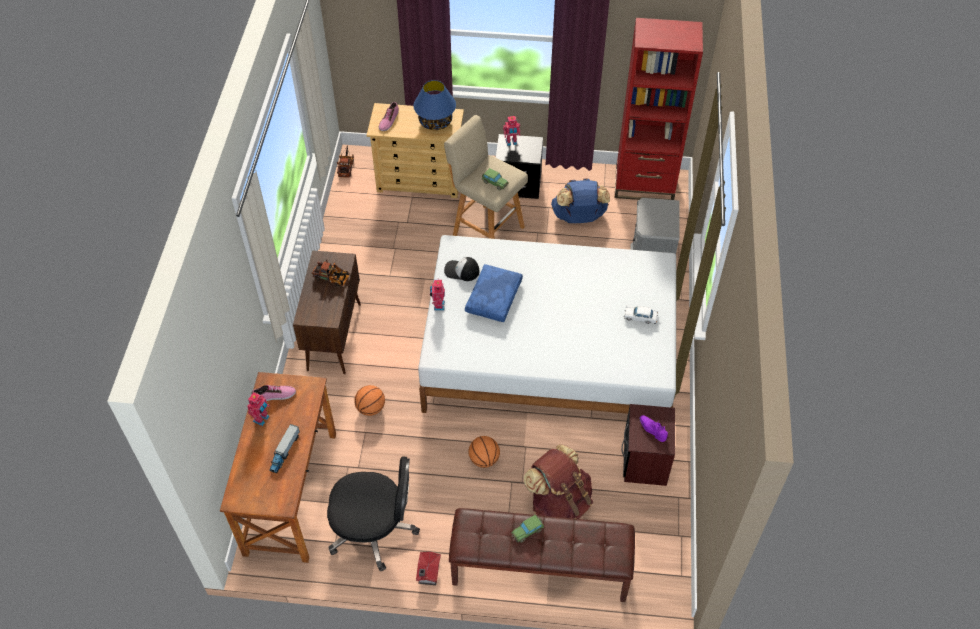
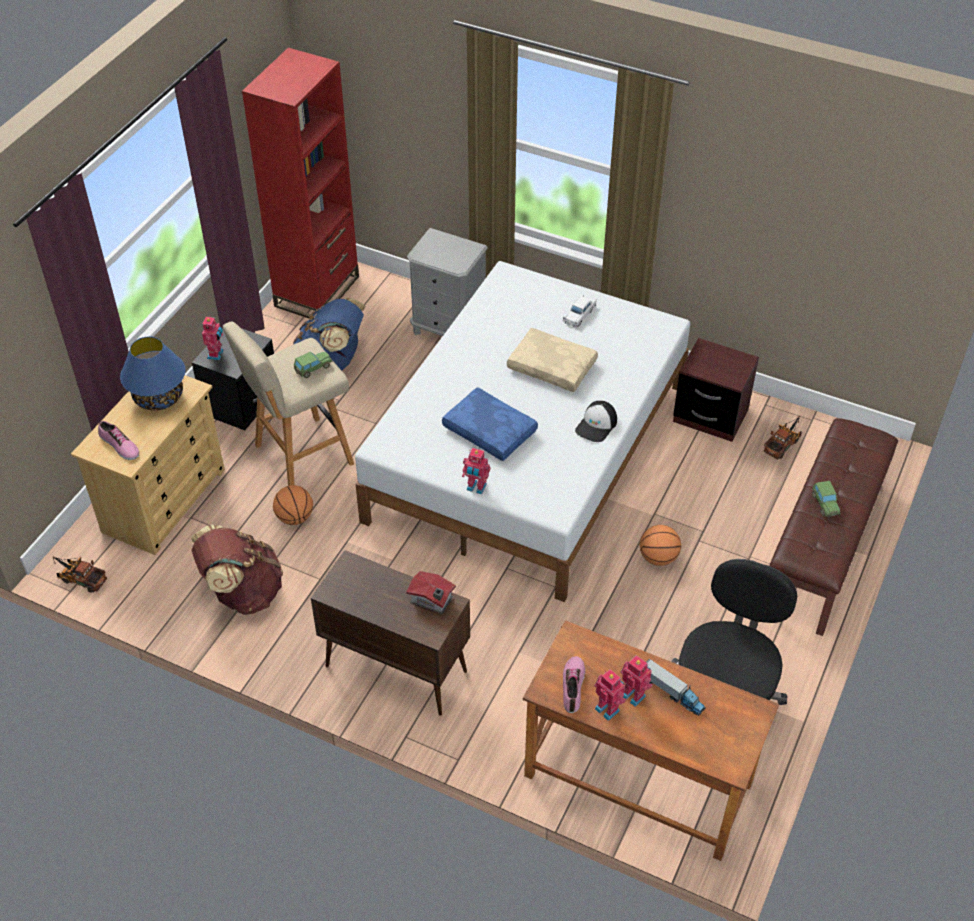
camera: 70 degrees left, 5 degrees down
(277, 431) = (634, 694): none -> toy robot
(333, 279) = (378, 584): toy truck -> toy truck (783, 444)
(371, 408) = (536, 655): basketball -> basketball (295, 517)
(428, 573) = (800, 656): toy house -> toy house (432, 601)
(461, 271) = (429, 450): cap -> cap (597, 425)
(559, 502) = (740, 505): brown backpack -> brown backpack (242, 592)
(576, 316) = (553, 366): none -> beige pillow
(652, 430) = (721, 364): purple shoe -> none

